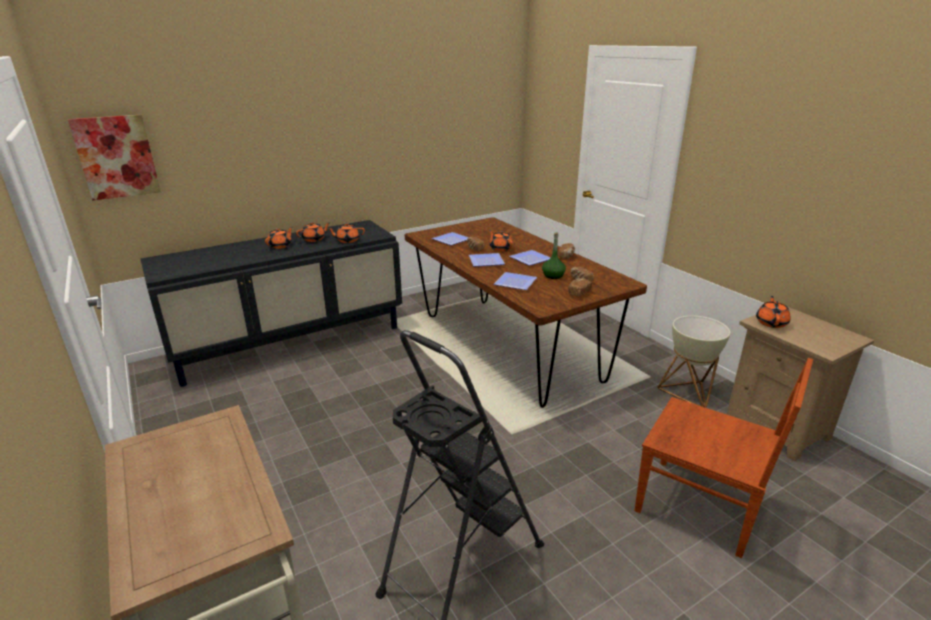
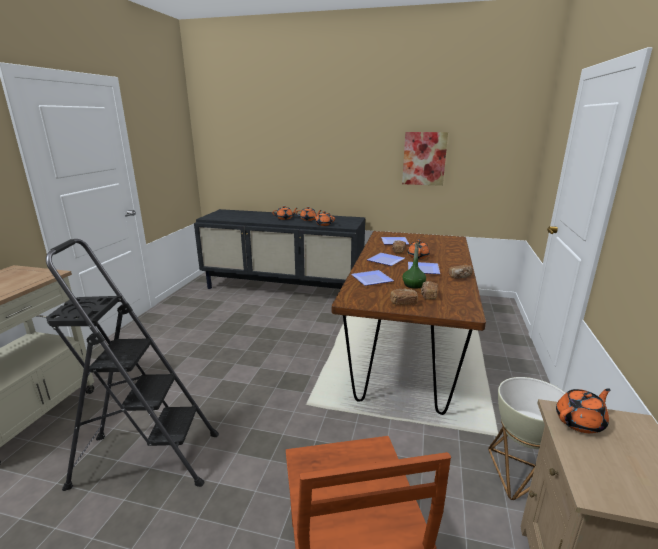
camera: 45 degrees right, 5 degrees down
(116, 157) = (217, 147): picture -> picture (424, 158)

